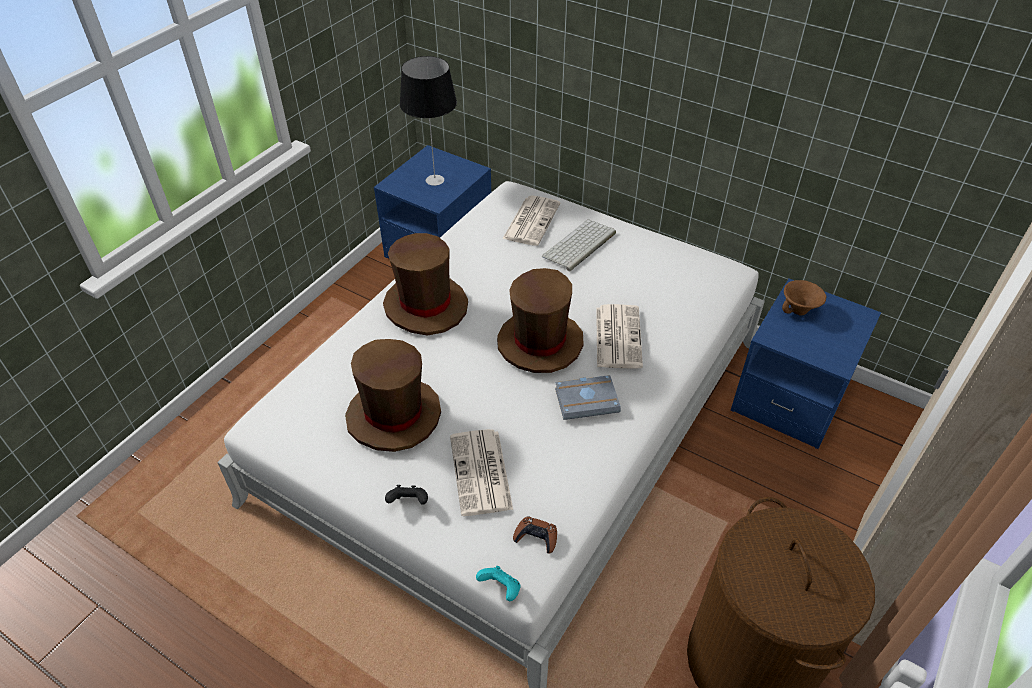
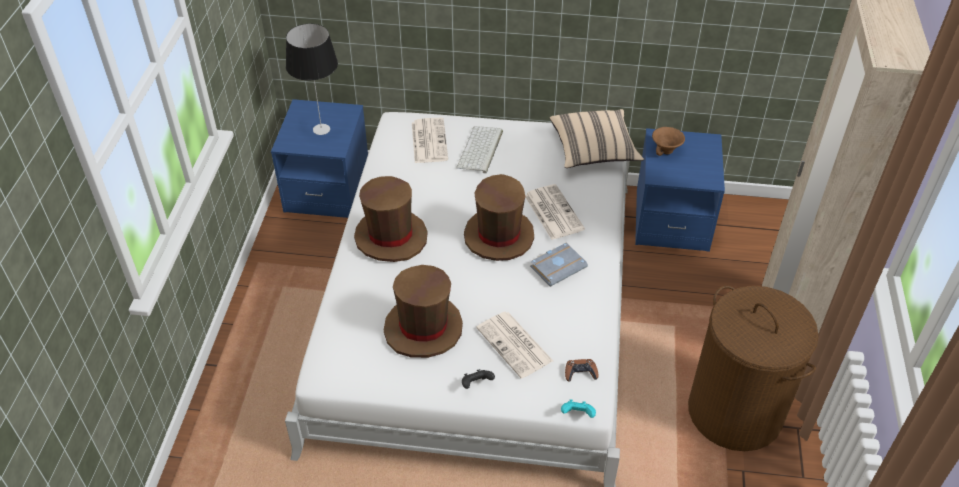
camera: 25 degrees left, 0 degrees up
(707, 283) = (593, 150): none -> beige pillow

